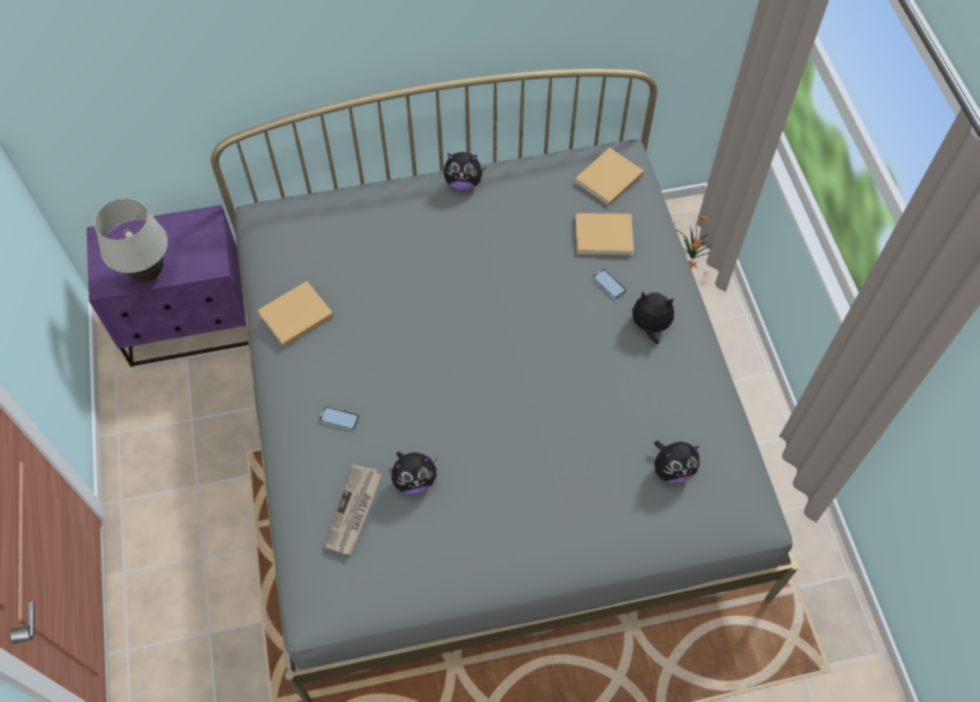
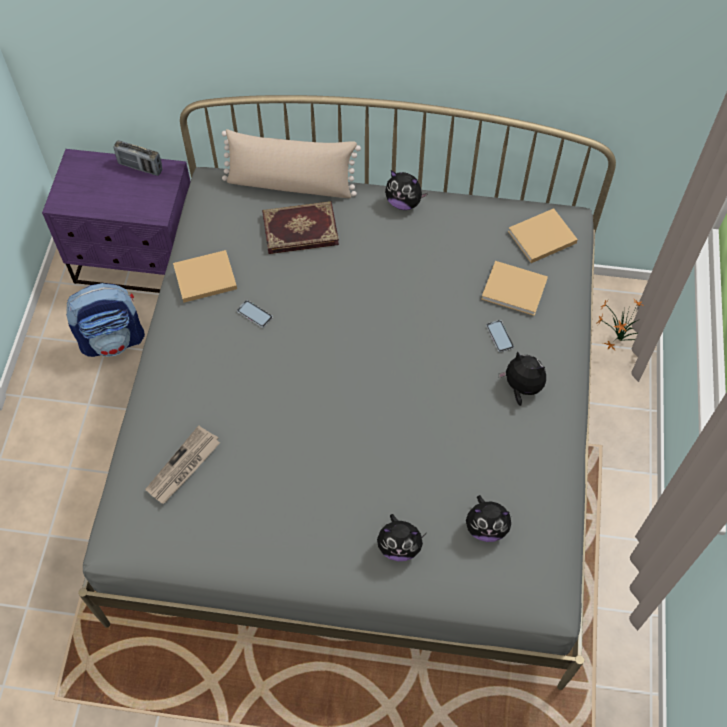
camera: 20 degrees right, 0 degrees up
(148, 274) = (99, 204): white table lamp -> none
(176, 224) = (140, 167): none -> radio
(196, 411) = (113, 339): none -> backpack
(339, 418) = (204, 381): phone -> phone (254, 314)
(343, 196) = (291, 184): none -> beige pillow
(372, 237) = (300, 228): none -> book
(414, 480) = (247, 457): plush toy -> plush toy (399, 546)

